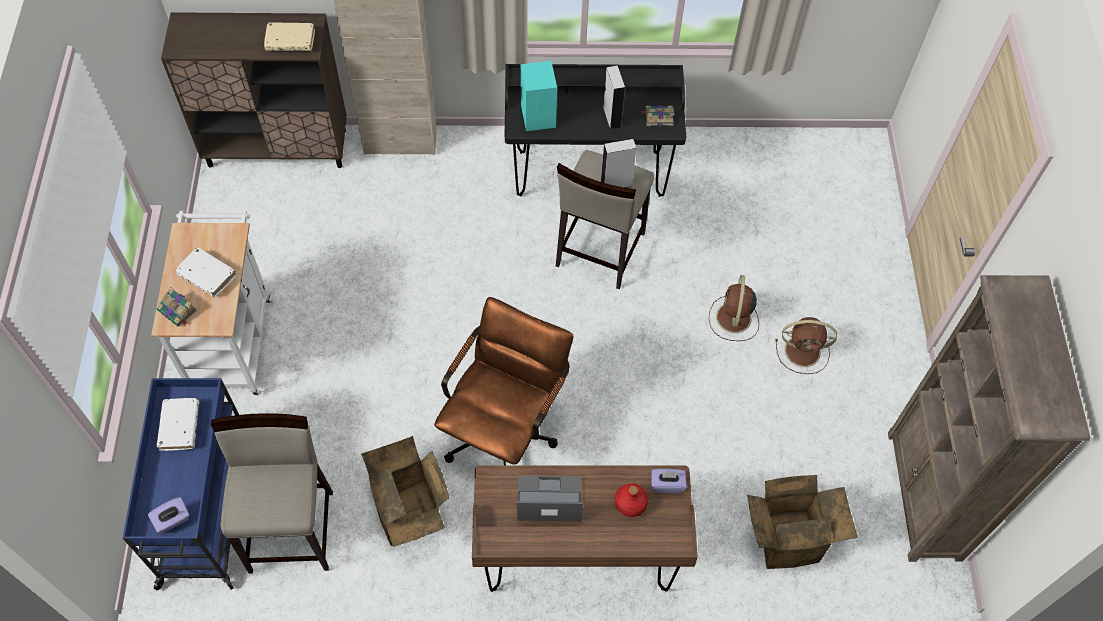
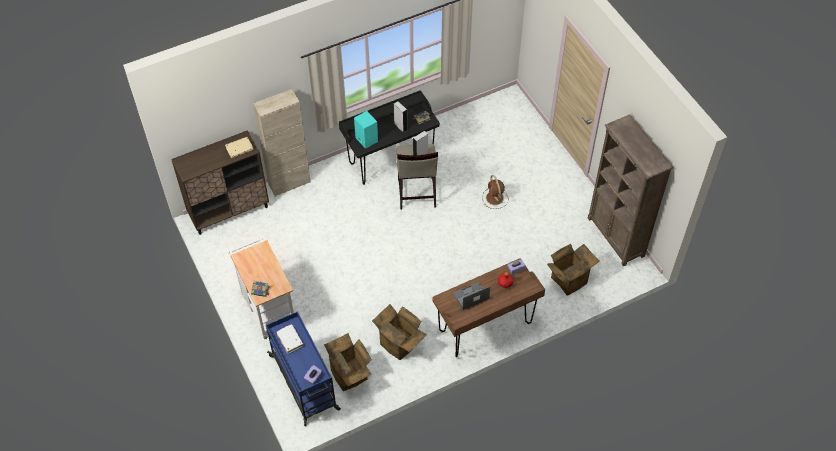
camera: 25 degrees left, 5 degrees down
(207, 275) = (263, 270): white book -> none
(292, 530) = (351, 374): beige stool -> cardboard box
(505, 428) = (420, 289): brown office chair -> none
(804, 351) = (533, 199): brown fan -> none

